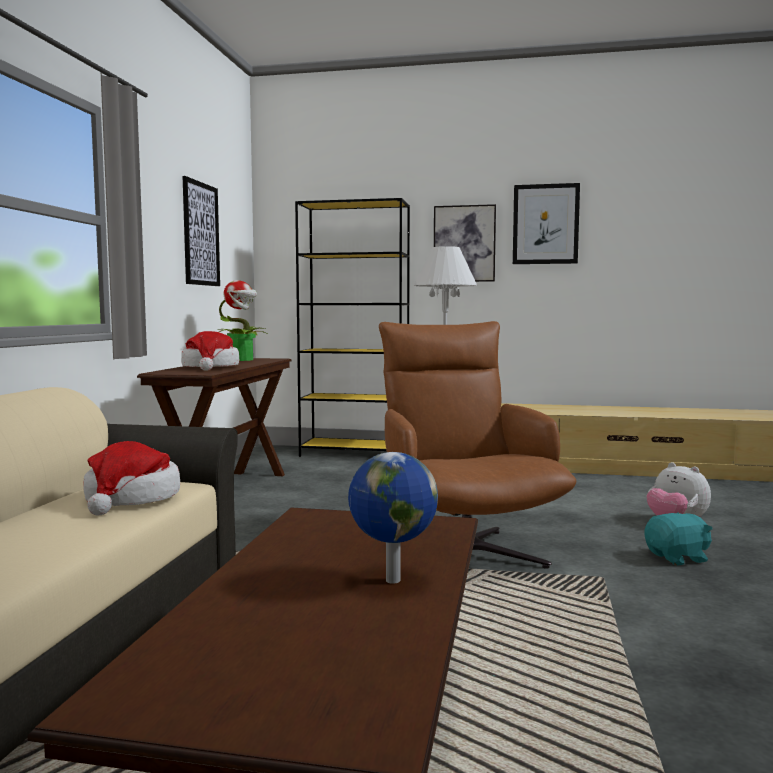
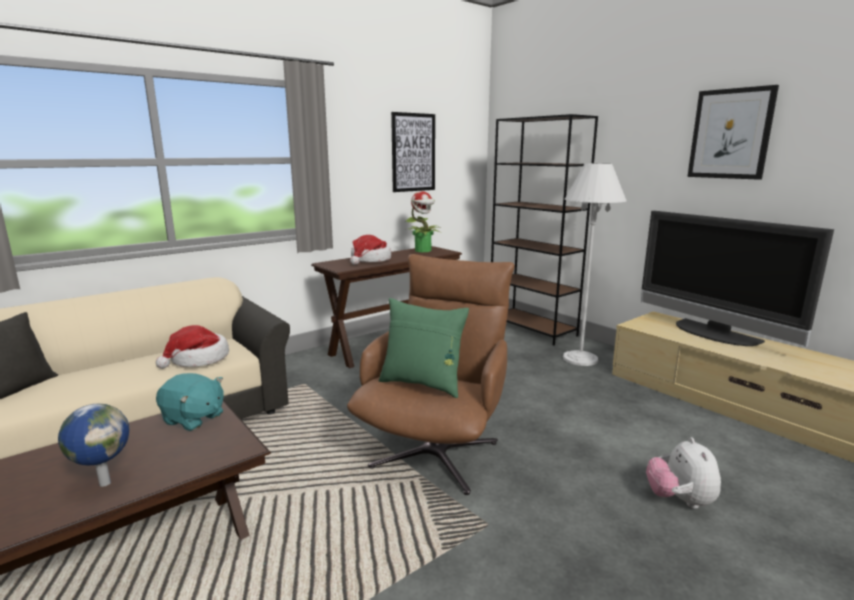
camera: 40 degrees right, 10 degrees up
(355, 453) = (532, 329): yellow bookcase -> brown bookcase
(464, 243) = (644, 154): picture -> none
(468, 459) = (422, 385): none -> green pillow
(566, 408) = (713, 333): none -> television
(678, 558) = (597, 539): turquoise plush toy -> turquoise plush toy (193, 419)

